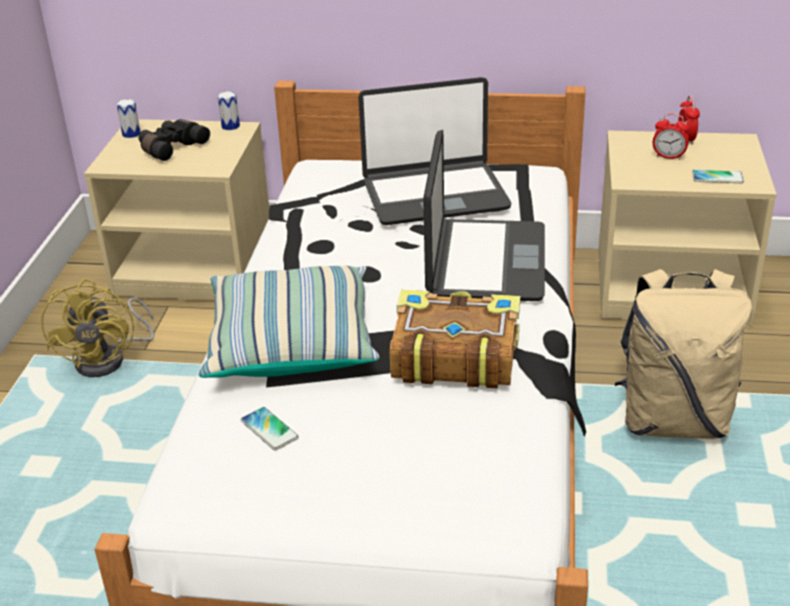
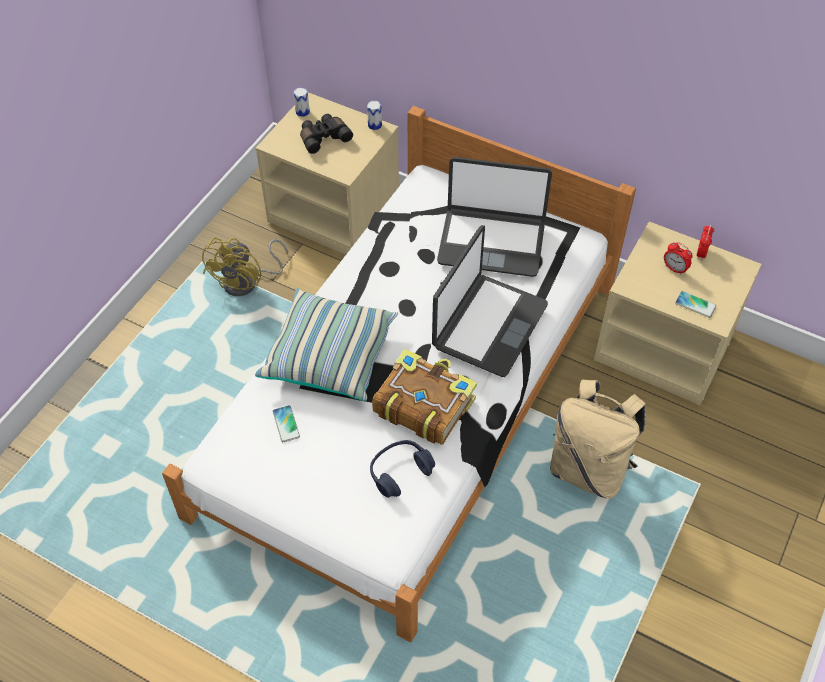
camera: 20 degrees right, 20 degrees up
(469, 434) = (400, 472): none -> blue headphones

